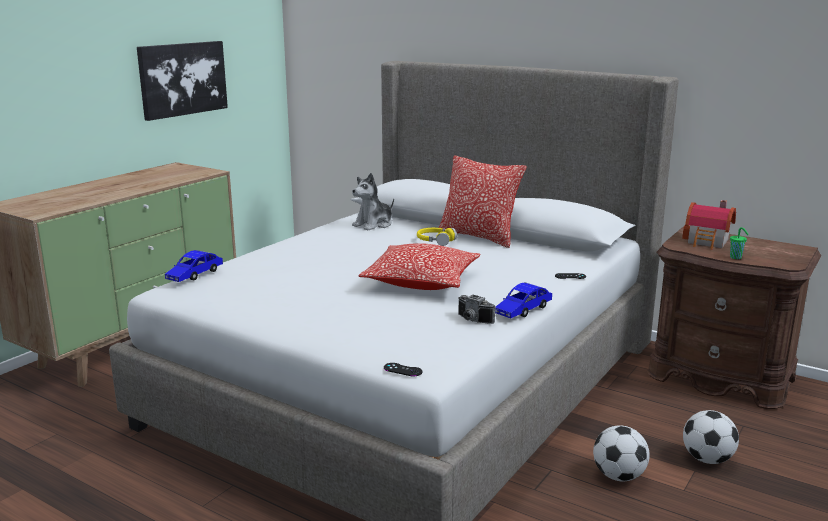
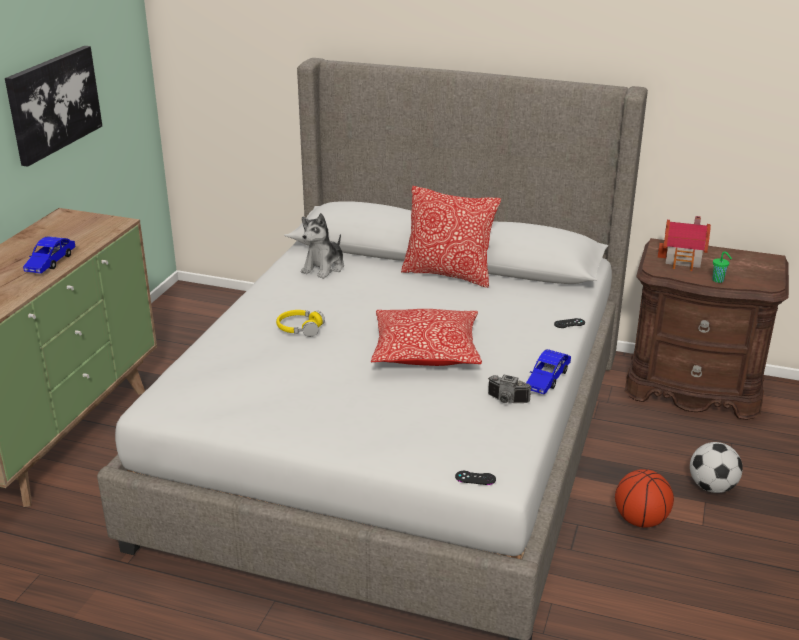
camera: 15 degrees left, 10 degrees up
(195, 275) = (176, 377): blue toy car -> blue toy car (51, 263)
(435, 241) = (406, 287): yellow headphones -> yellow headphones (299, 328)
(618, 476) = (641, 520): football -> basketball

